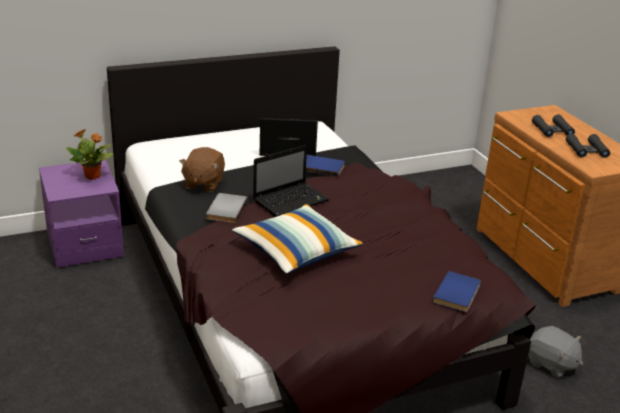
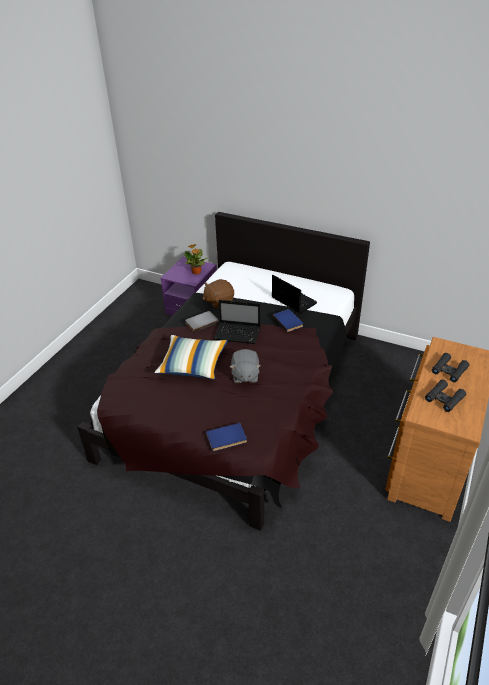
camera: 50 degrees right, 10 degrees up
(551, 364) = (319, 526): grey plush toy -> grey plush toy (245, 375)

